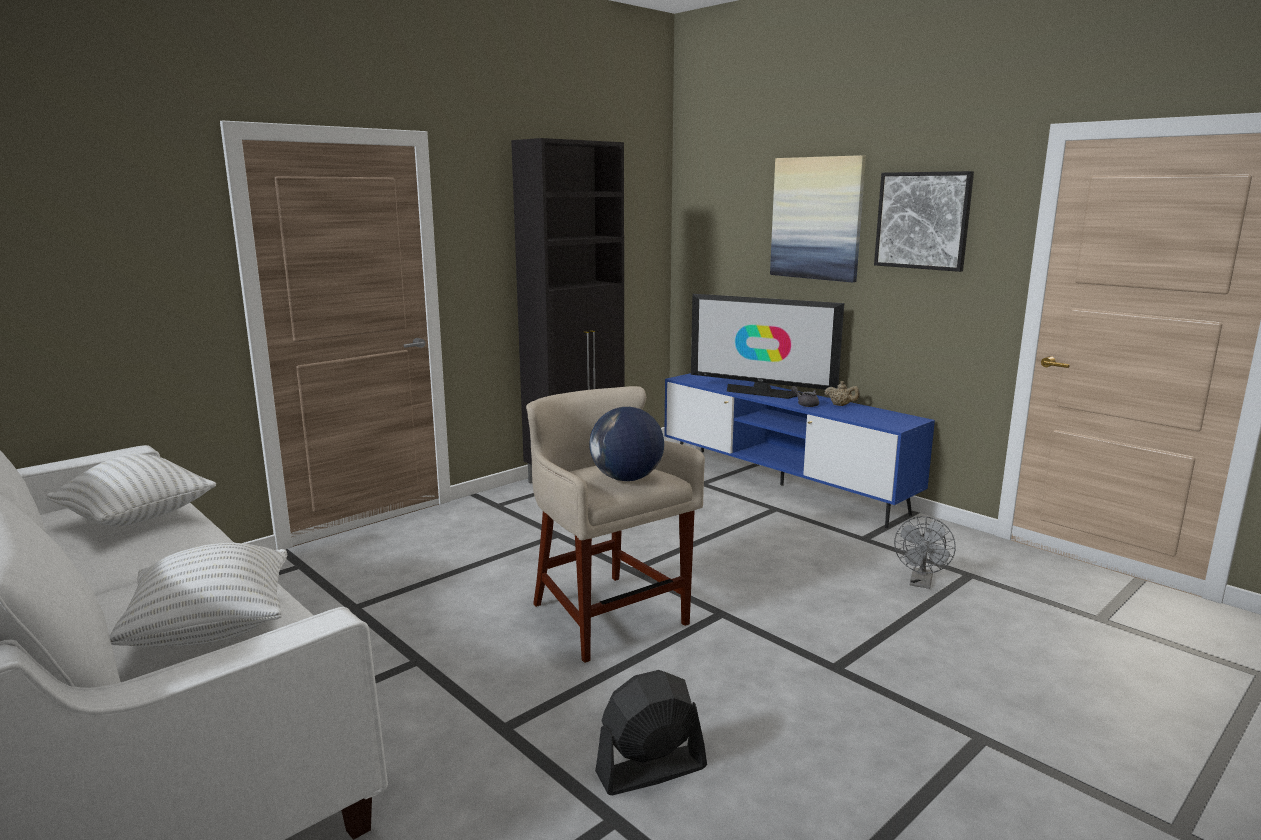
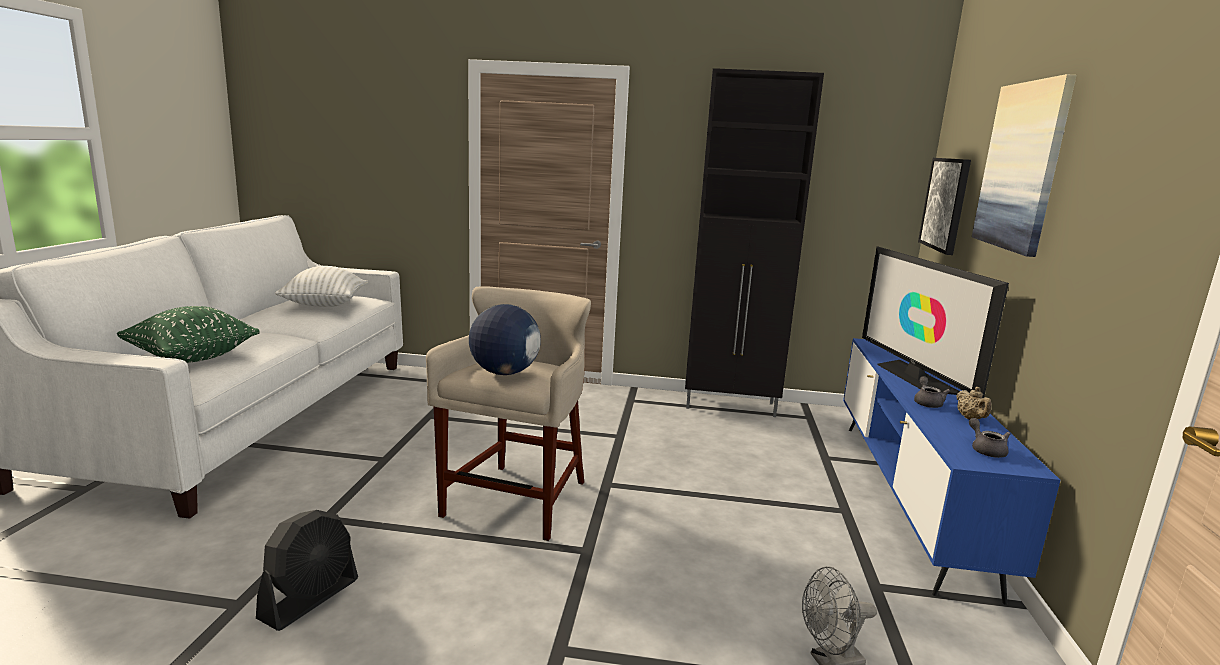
camera: 50 degrees right, 0 degrees up
(212, 630) = (192, 357): white pillow -> green pillow
(650, 770) = (310, 598): black fan -> black fan turned 90 degrees clockwise
(886, 418) = (986, 450): none -> grey teapot
(923, 220) = (1111, 171): picture -> picture (945, 204)

